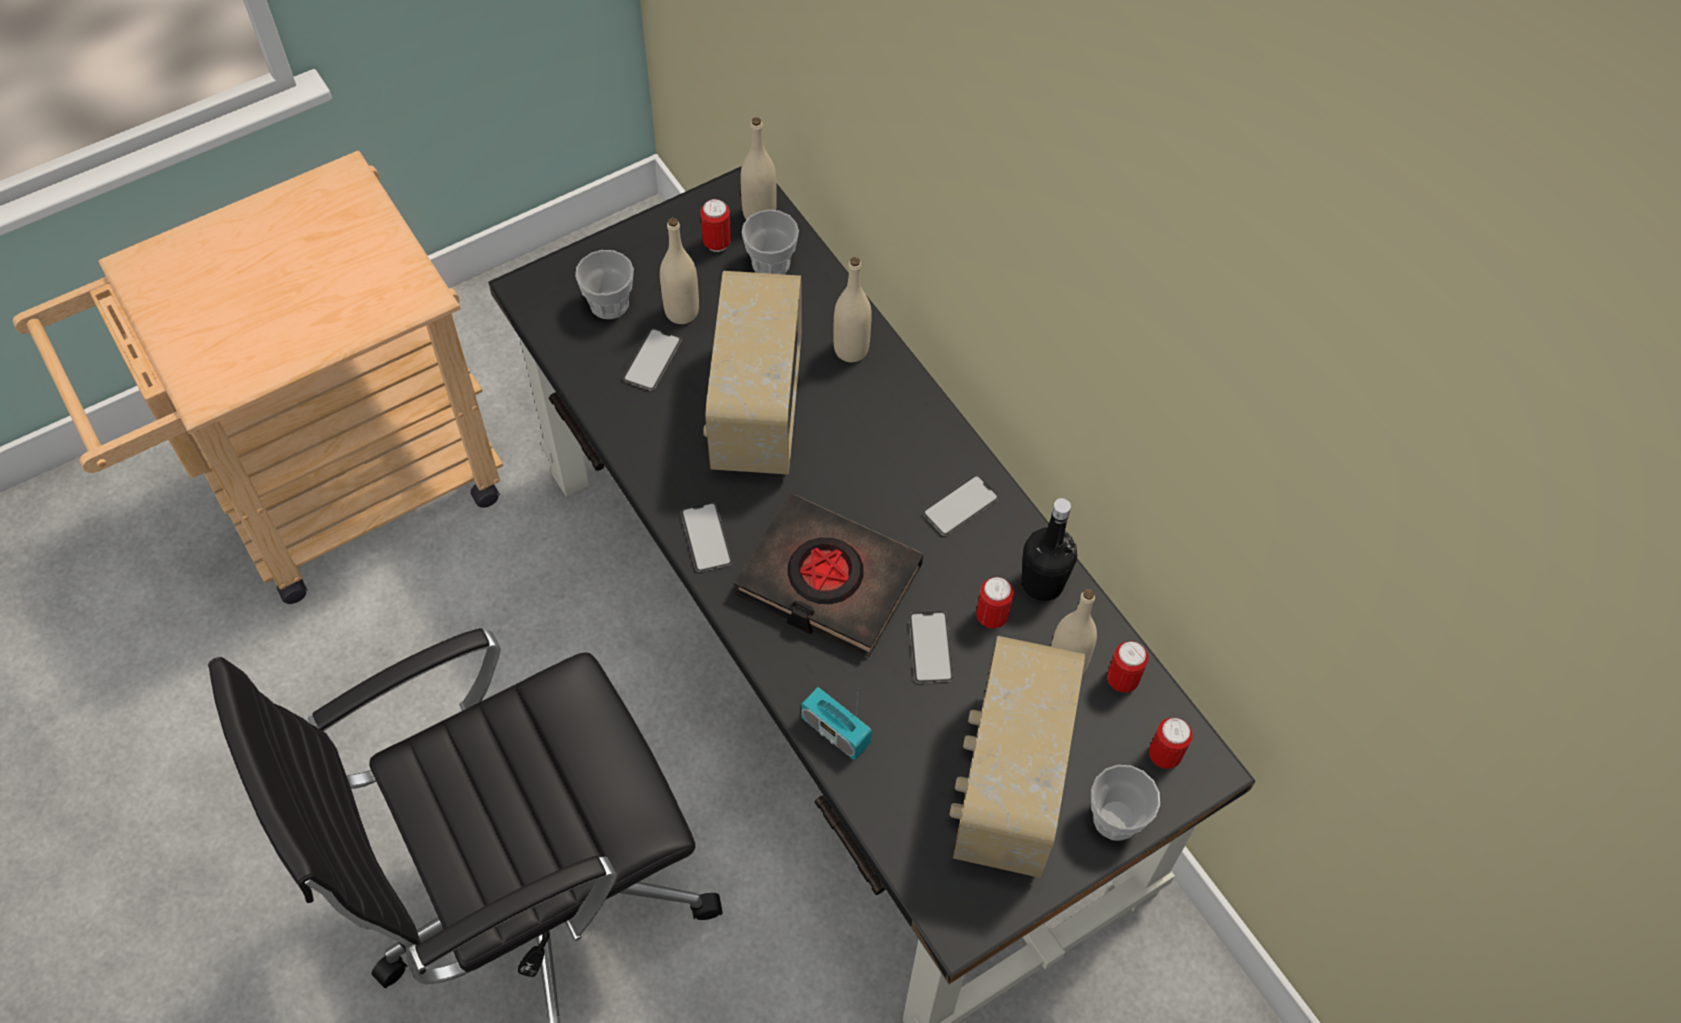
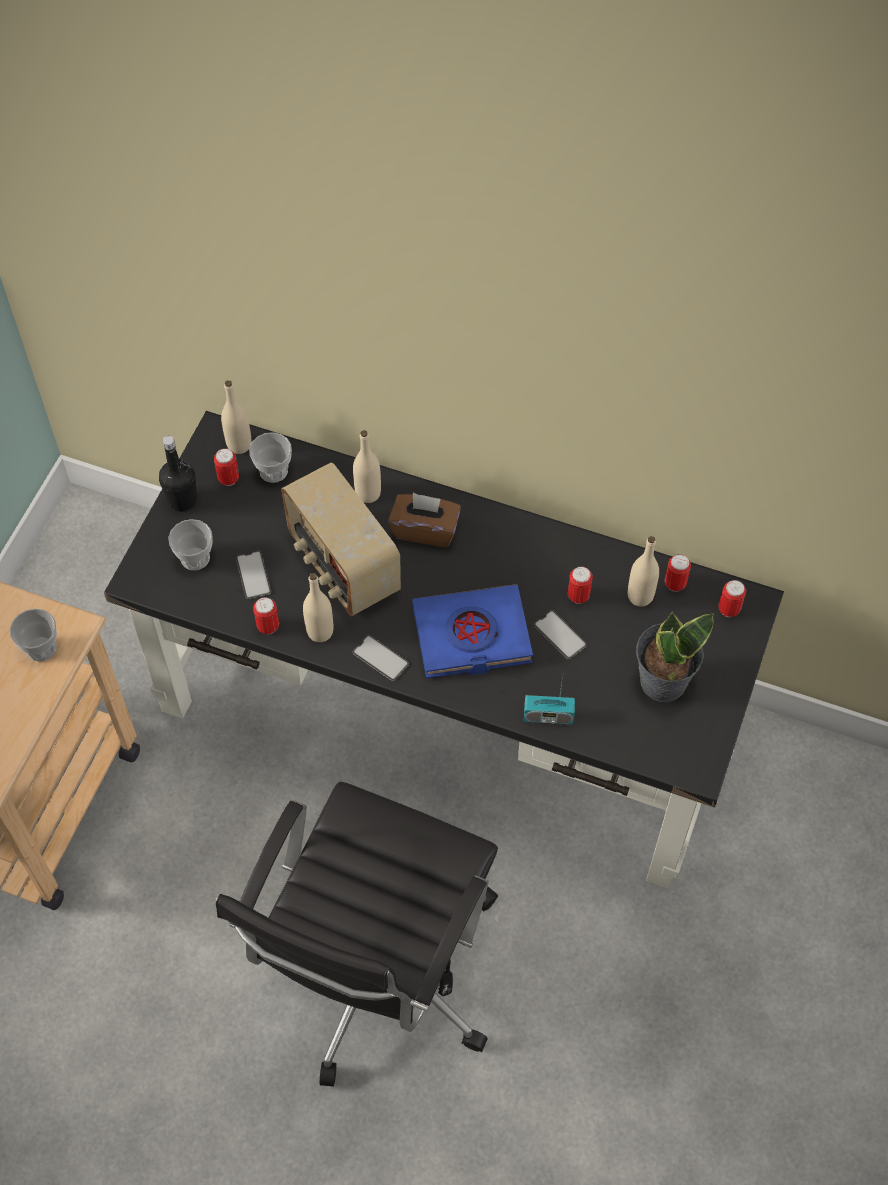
camera: 35 degrees left, 0 degrees up
(619, 424) = (268, 626): none -> can
(681, 312) = (245, 534): beige bottle -> beige bottle (320, 631)
(827, 581) = (471, 636): black book -> blue book
(879, 429) = (425, 530): none -> brown tissue box
(960, 505) = (509, 544): phone -> none
(1007, 784) = (662, 680): radio -> potted plant
(1042, 583) = (589, 559): black bottle -> black bottle (182, 500)
(1115, 818) = (731, 659): cup -> cup (41, 648)

